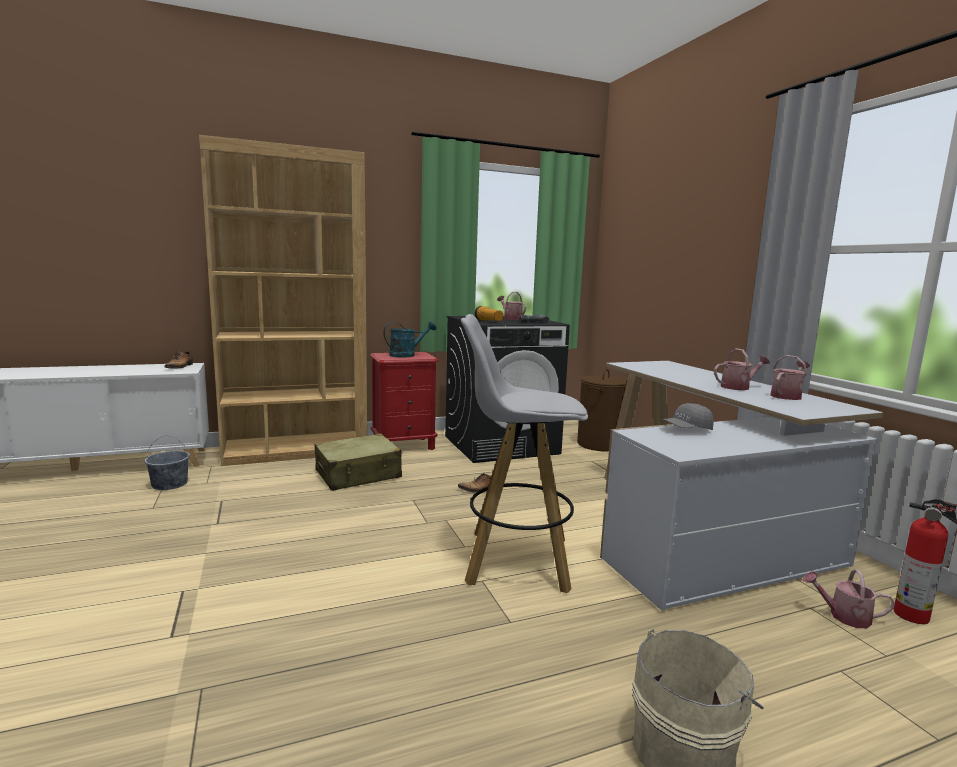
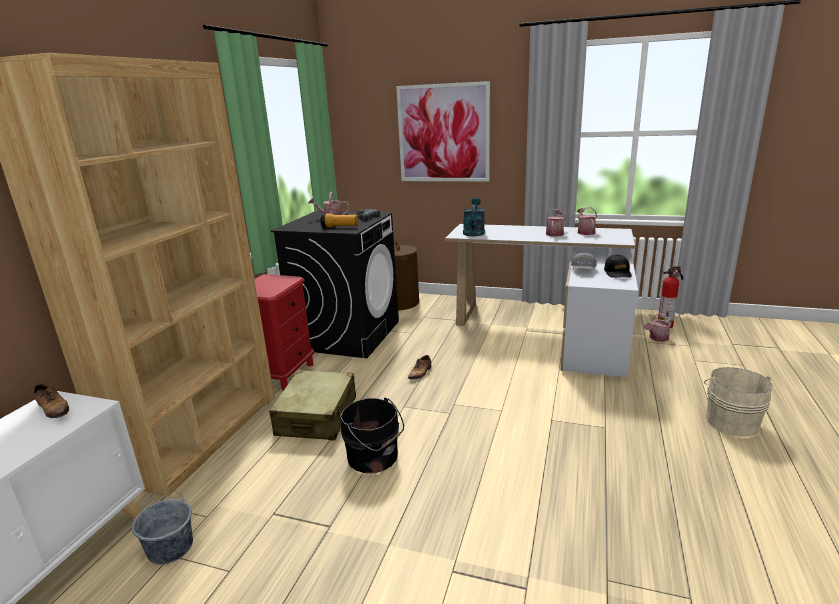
camera: 50 degrees left, 10 degrees up
(320, 512) = (374, 458): none -> black bucket
(407, 355) = (268, 283): turquoise watering can -> turquoise watering can (474, 232)
(515, 560) = (537, 399): white stool -> none
(684, 248) = (443, 133): none -> picture
(721, 445) = (617, 273): none -> black cap

